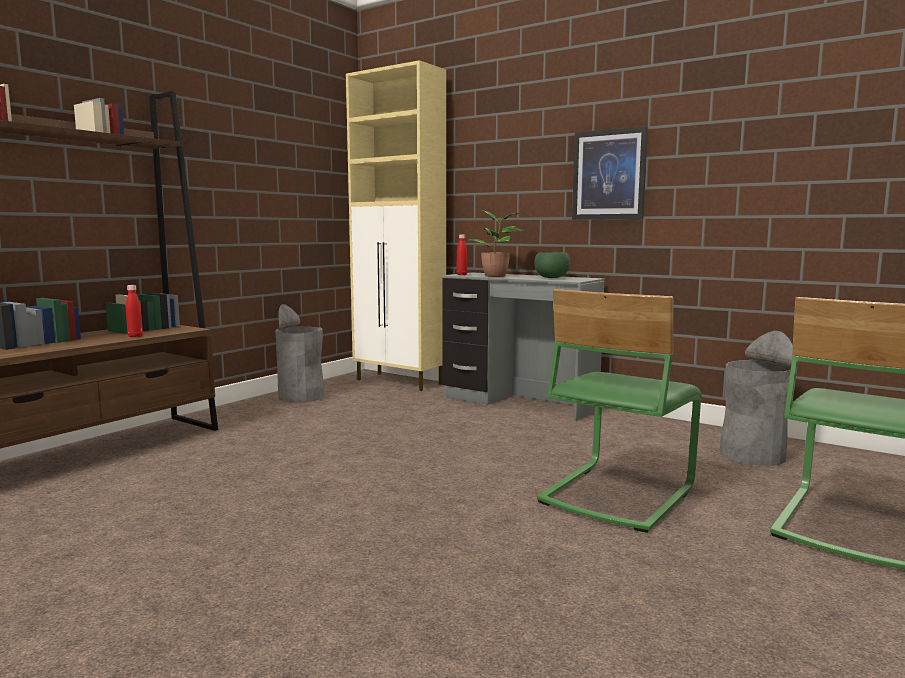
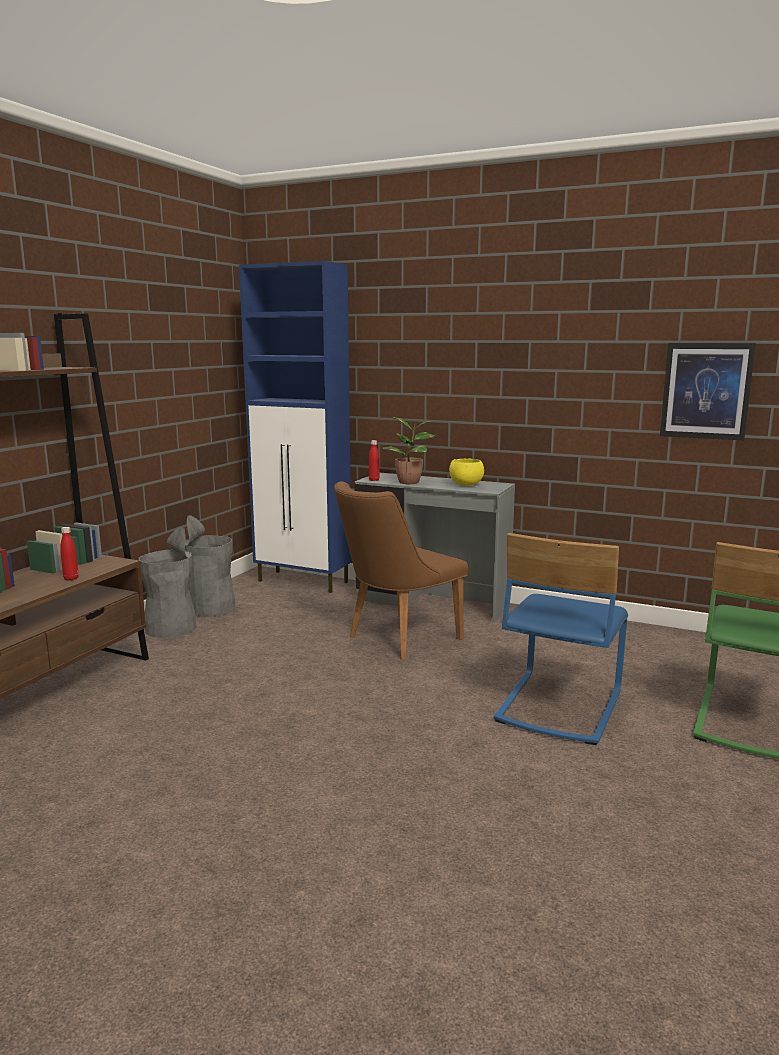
camera: 10 degrees left, 5 degrees up
(400, 382) = (304, 582): beige cabinet -> blue cabinet
(466, 428) = (396, 639): none -> brown chair
(551, 278) = (465, 485): green bowl -> yellow bowl
(609, 175) = (519, 384): picture -> picture (706, 391)
(616, 494) = (557, 706): green chair -> blue chair
(752, 455) = (658, 652): grey trash can -> grey trash can (171, 628)

